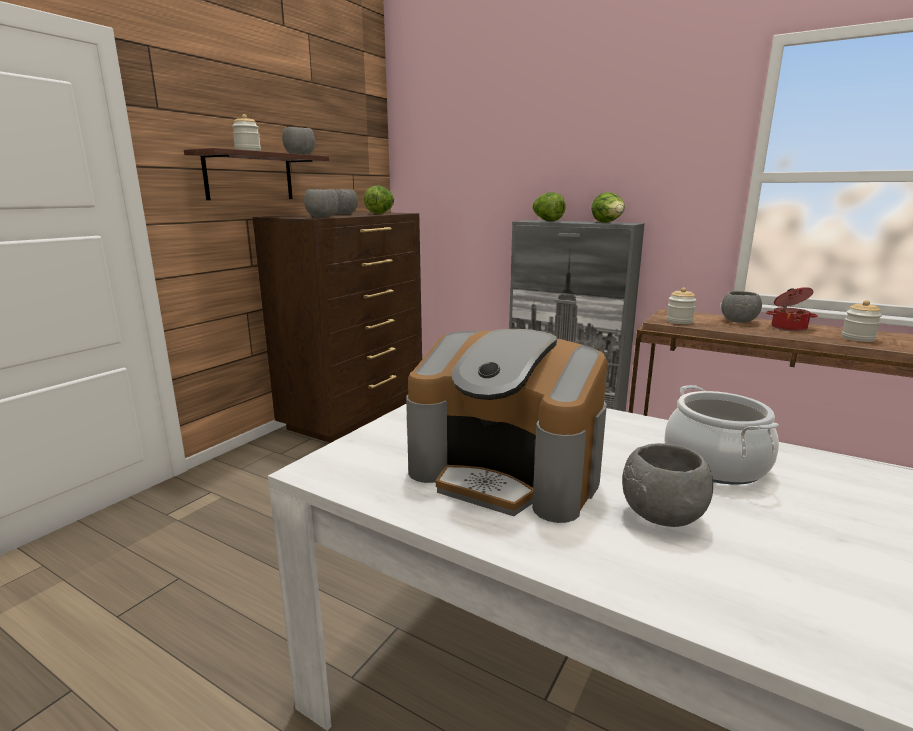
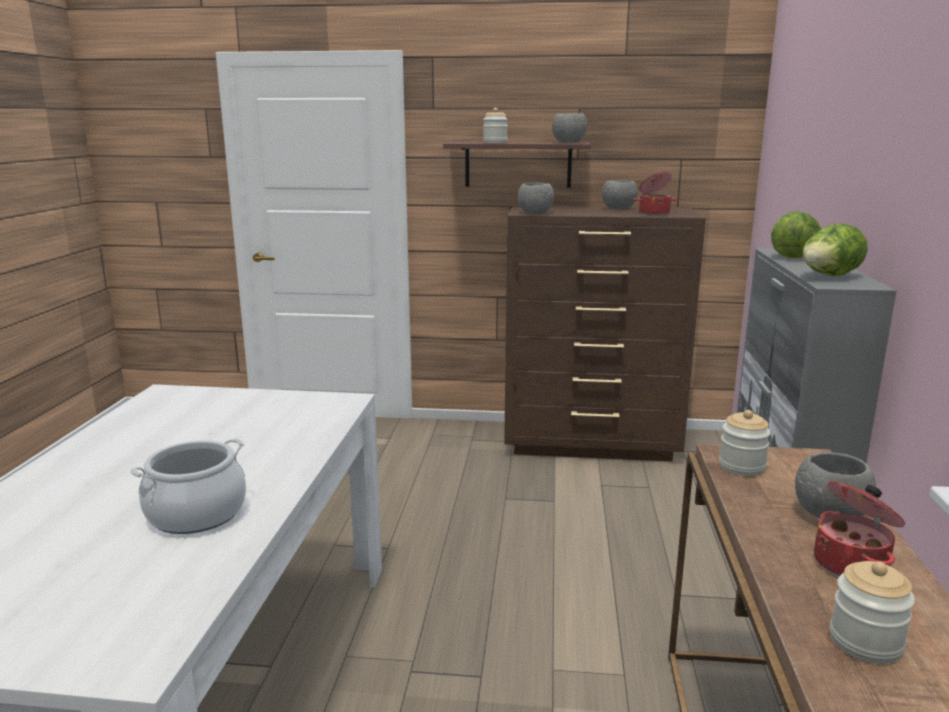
camera: 65 degrees right, 0 degrees up
(380, 213) = (654, 213): lettuce -> cooking pot
(507, 473) = (165, 440): coffee machine -> none
(663, 516) = (98, 495): grey bowl -> none

